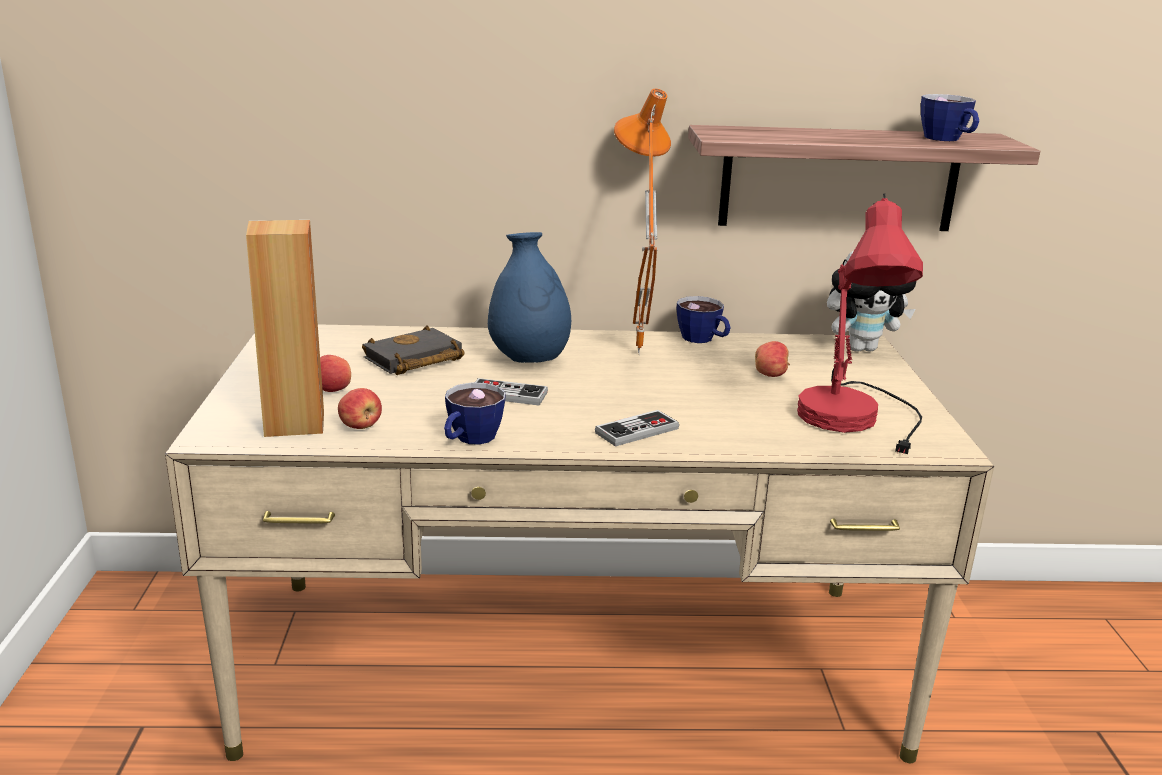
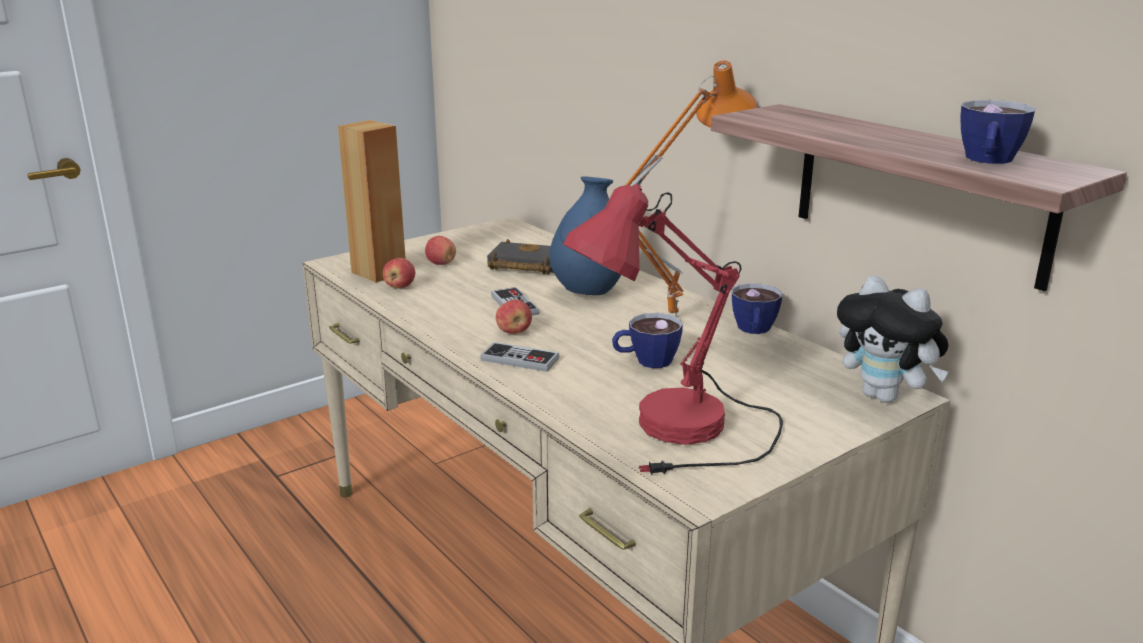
camera: 55 degrees right, 0 degrees up
(470, 440) = (424, 318): cup -> cup (645, 361)
(770, 375) = (727, 375): apple -> apple (514, 332)

